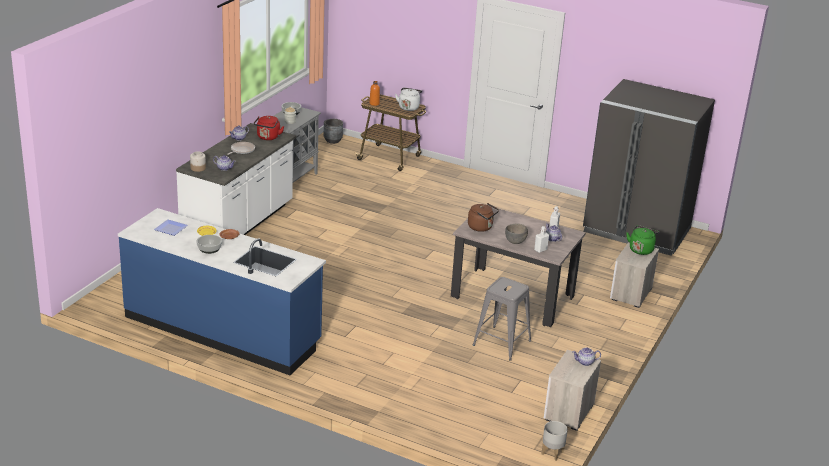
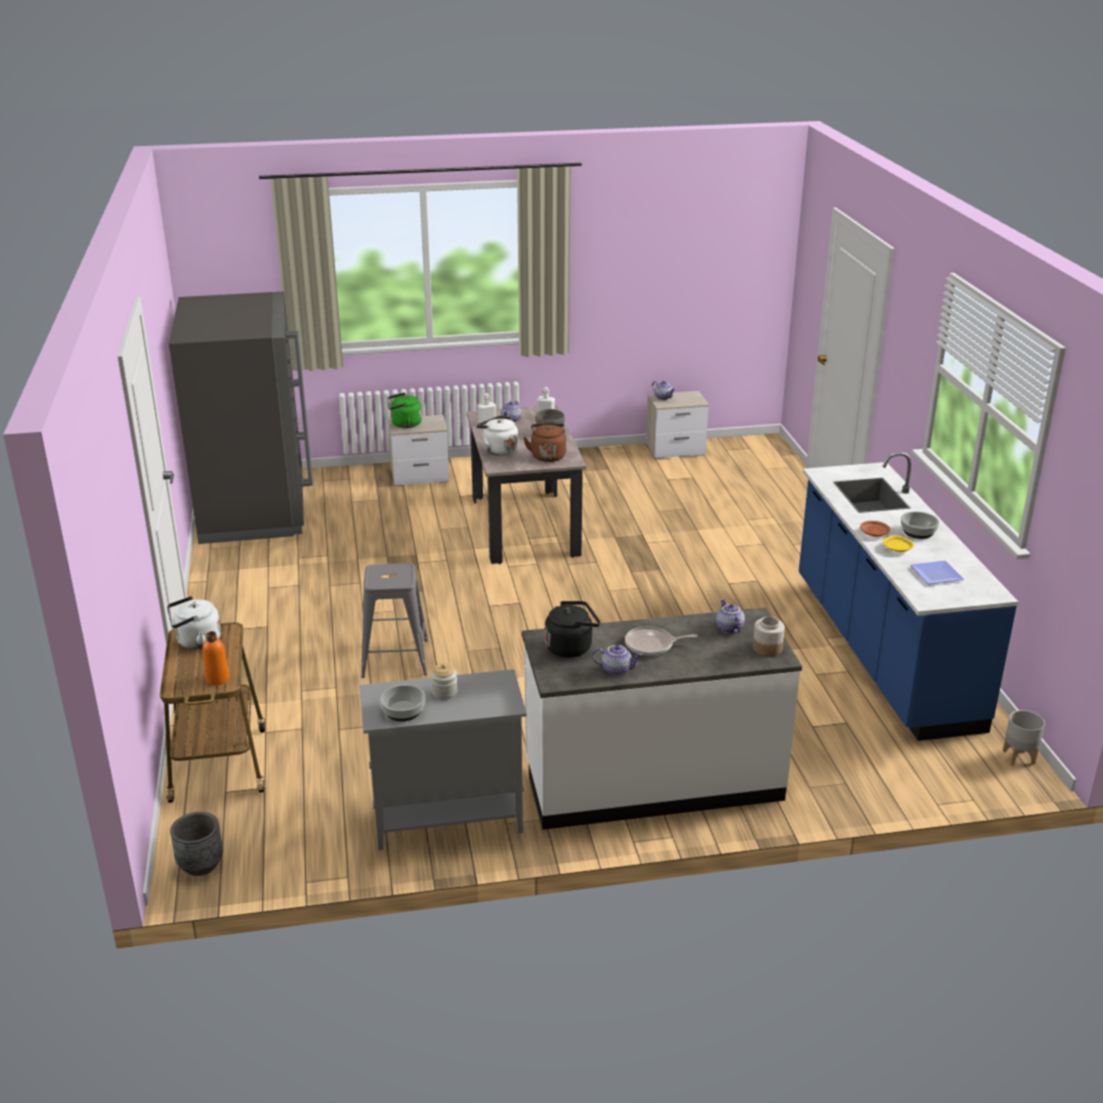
camera: 125 degrees left, 0 degrees up
(268, 137) = (571, 647): red kettle -> black kettle
(502, 343) = (623, 504): grey stool -> grey stool (395, 658)
(509, 218) = (498, 450): none -> white kettle
(552, 453) = (741, 441): grey planter -> grey planter (1018, 757)

